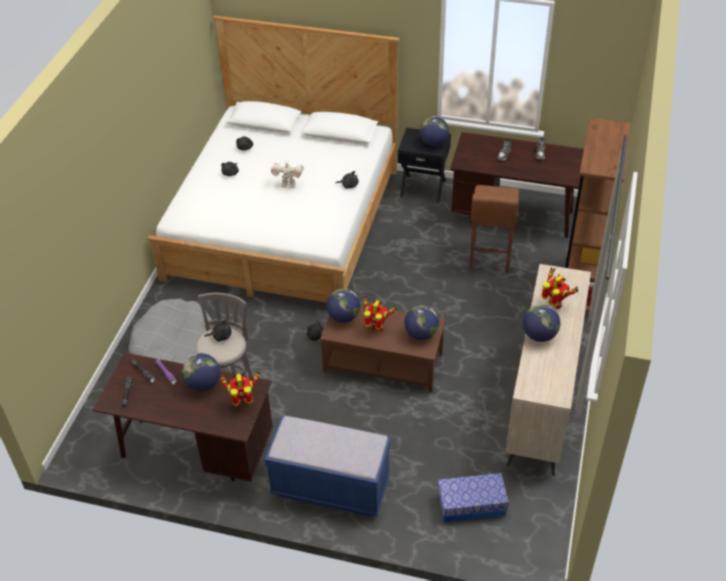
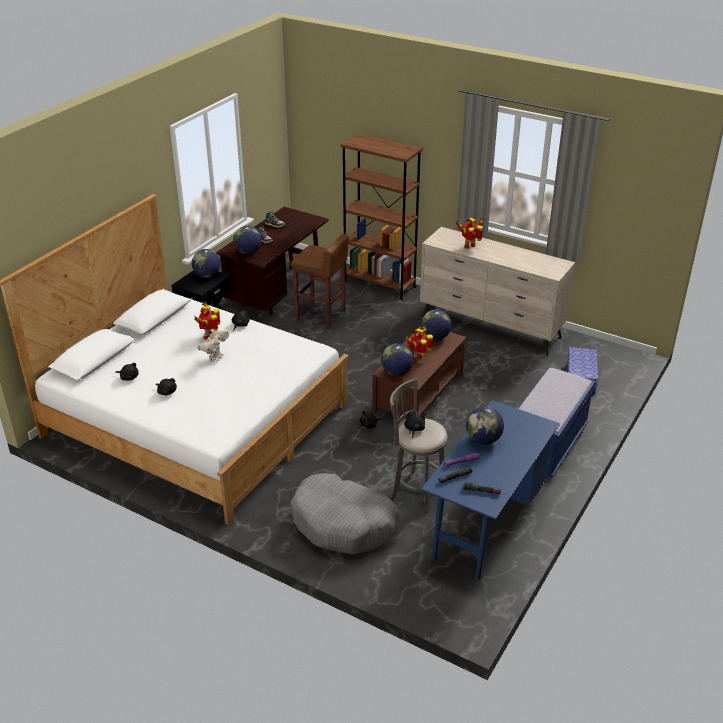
camera: 75 degrees left, 10 degrees down
(195, 452) = (486, 524): brown desk -> blue desk
(243, 403) = (514, 419): toy robot -> toy robot (209, 335)
(539, 335) = (499, 258): globe -> globe (248, 252)

